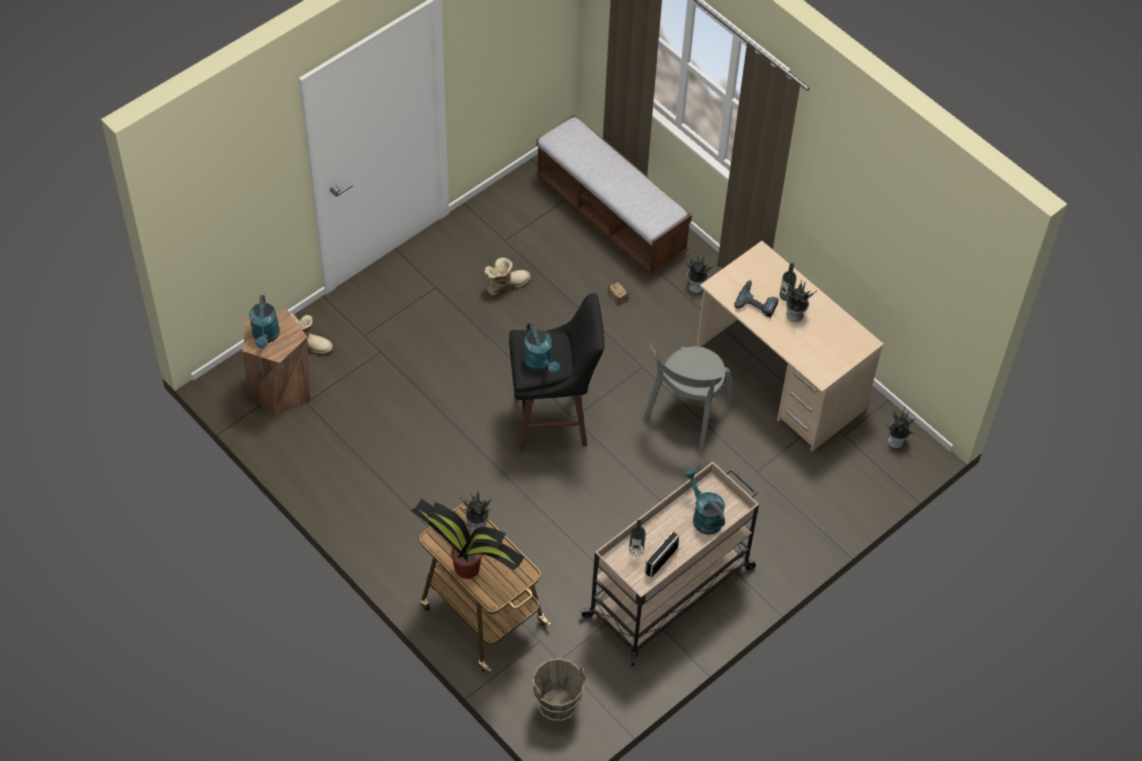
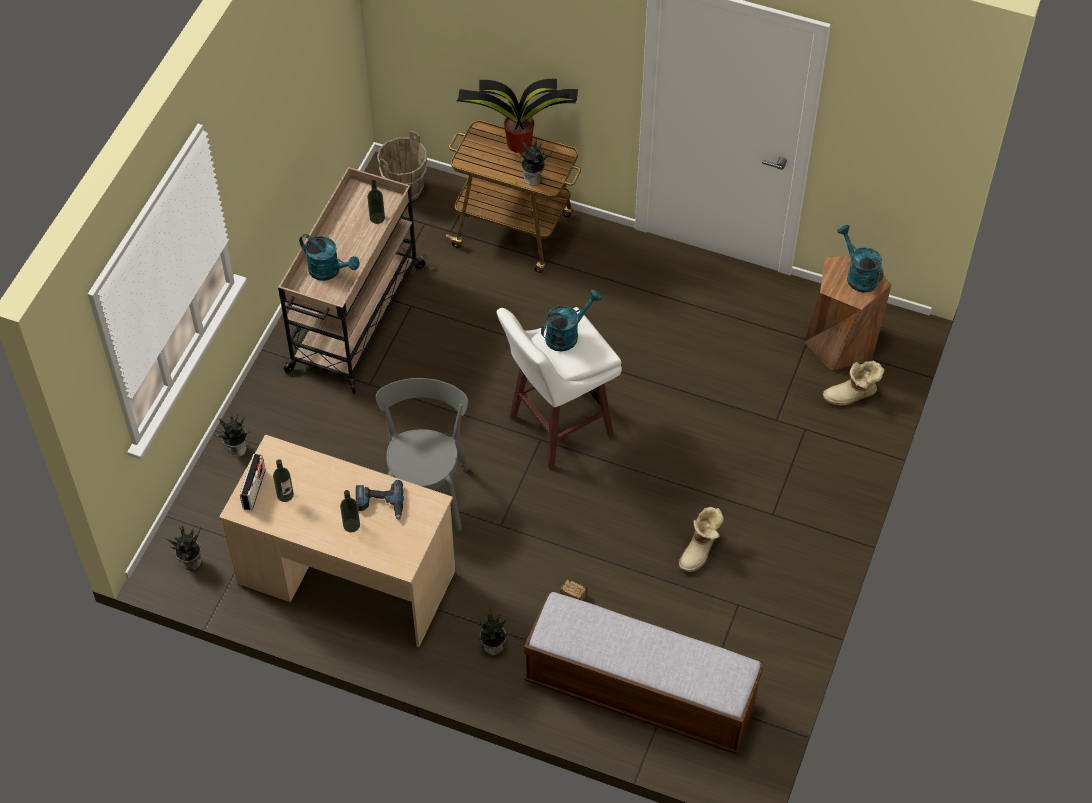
camera: 155 degrees right, 0 degrees up
(540, 363) = (567, 334): turquoise watering can -> turquoise watering can turned 105 degrees clockwise
(553, 421) = (557, 427): black stool -> white stool
(661, 560) = (349, 218): radio -> radio (254, 489)
(795, 315) = (331, 506): potted plant -> potted plant (236, 448)
(826, 338) = (285, 495): none -> bottle

